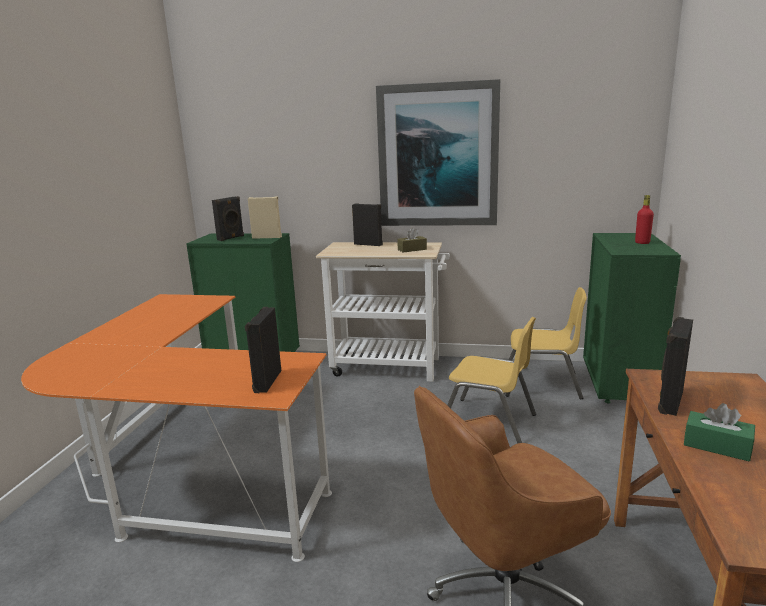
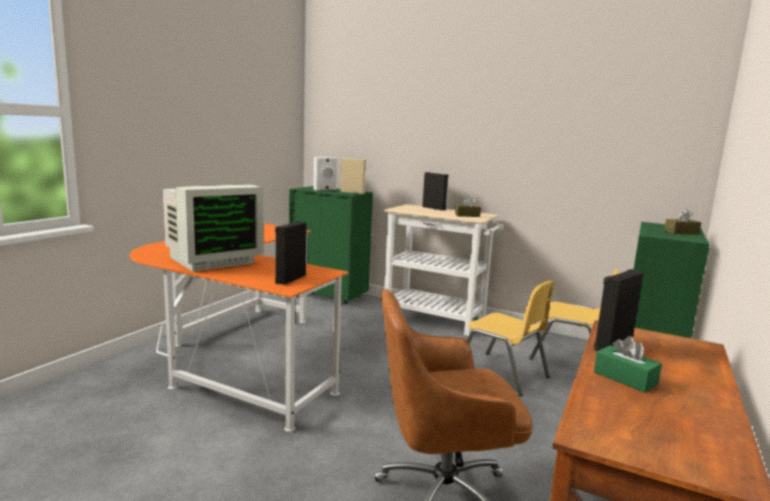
camera: 15 degrees right, 5 degrees down
(144, 370) = (211, 260): none -> monitor
(231, 238) = (325, 190): black speaker -> white speaker
(438, 156) = (504, 137): picture -> none
(642, 243) = (681, 232): red bottle -> brown tissue box

